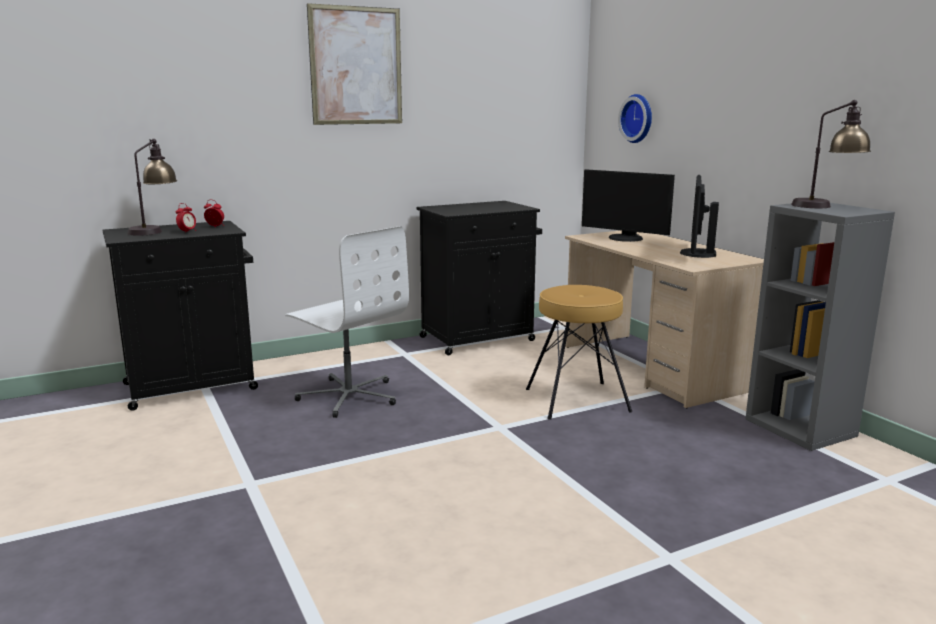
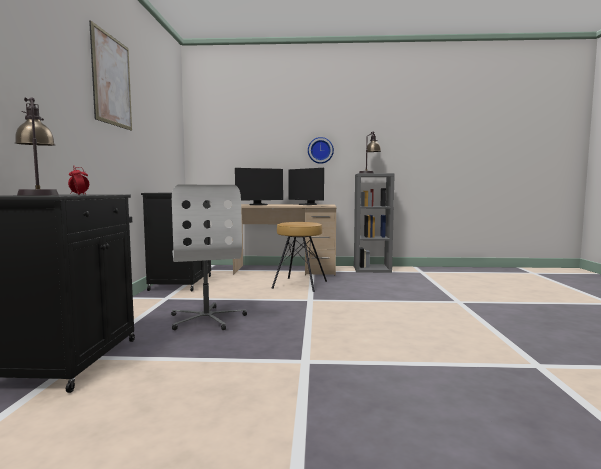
camera: 60 degrees left, 10 degrees down
(349, 396) = (207, 319): white office chair -> white office chair turned 90 degrees clockwise
(638, 118) = (233, 145): wall clock -> wall clock (320, 150)

